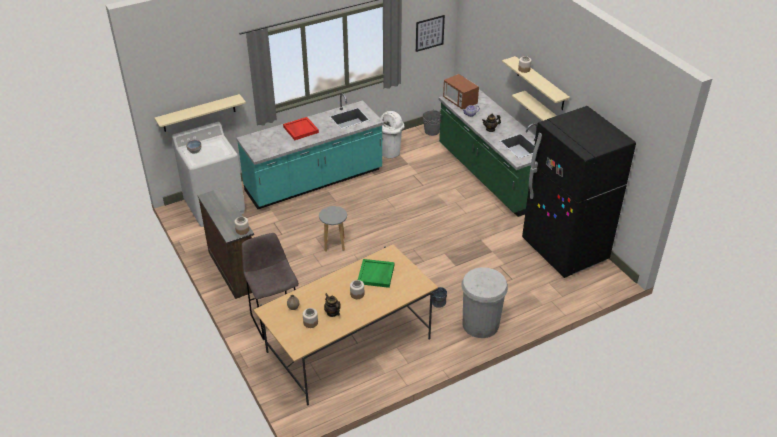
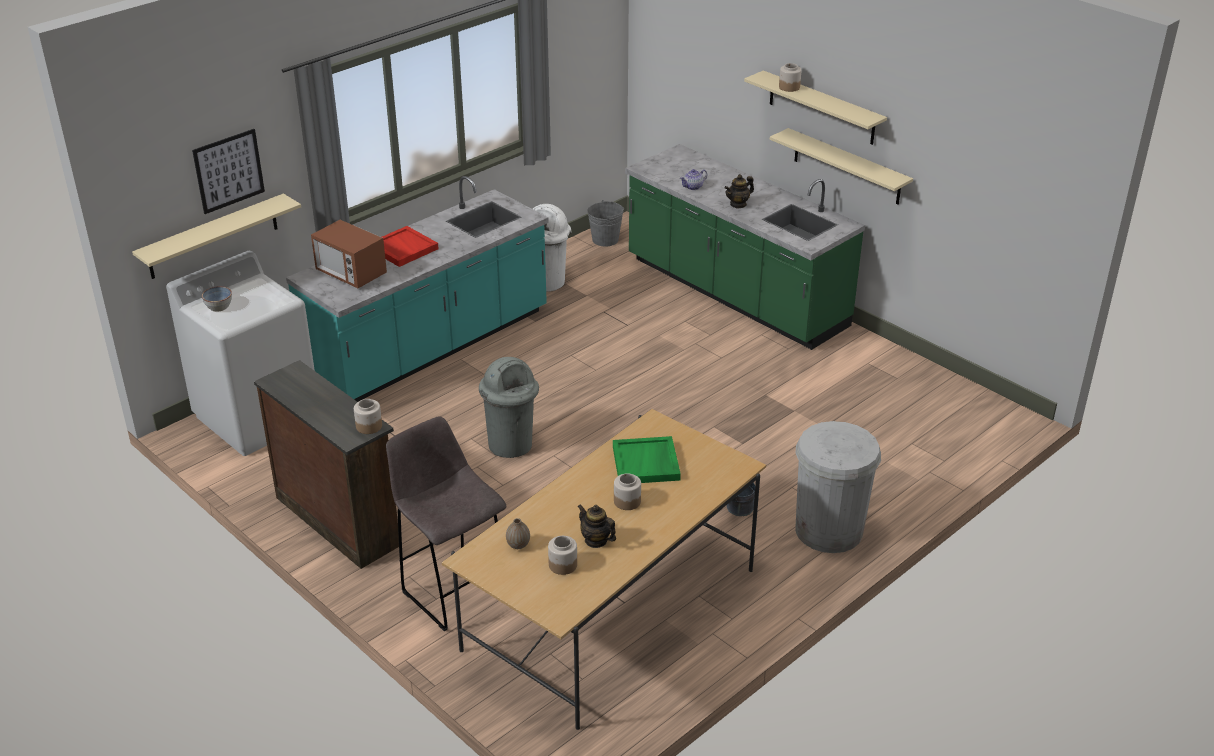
camera: 15 degrees left, 5 degrees down
(334, 244) = (511, 445): grey stool -> grey trash can
(429, 33) = (589, 60): picture -> picture (228, 171)
(460, 102) = (665, 170): microwave -> microwave (351, 274)
(564, 250) = (913, 389): black fridge -> none

